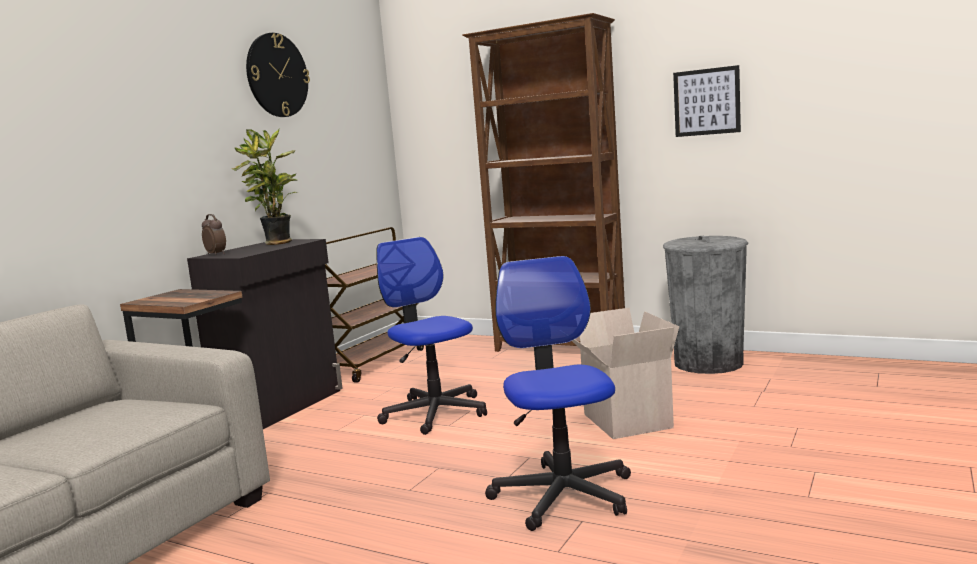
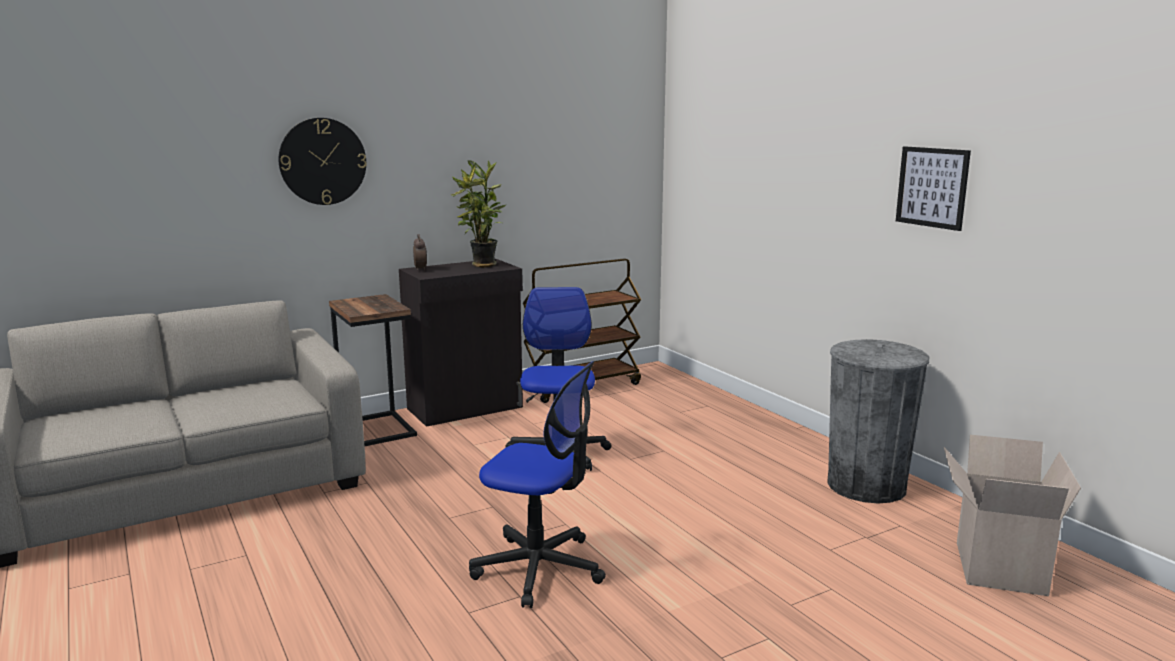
camera: 30 degrees right, 5 degrees up
(277, 75) = (519, 106): wall clock -> wall clock (322, 161)
(560, 348) = (754, 421): brown bookcase -> none
(563, 495) = (539, 568): office chair -> office chair turned 90 degrees clockwise
(624, 421) = (689, 519): cardboard box -> cardboard box (996, 566)

